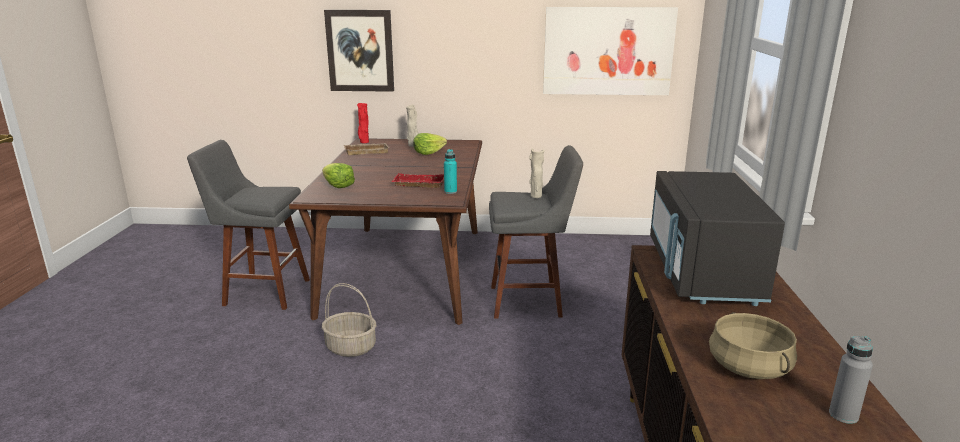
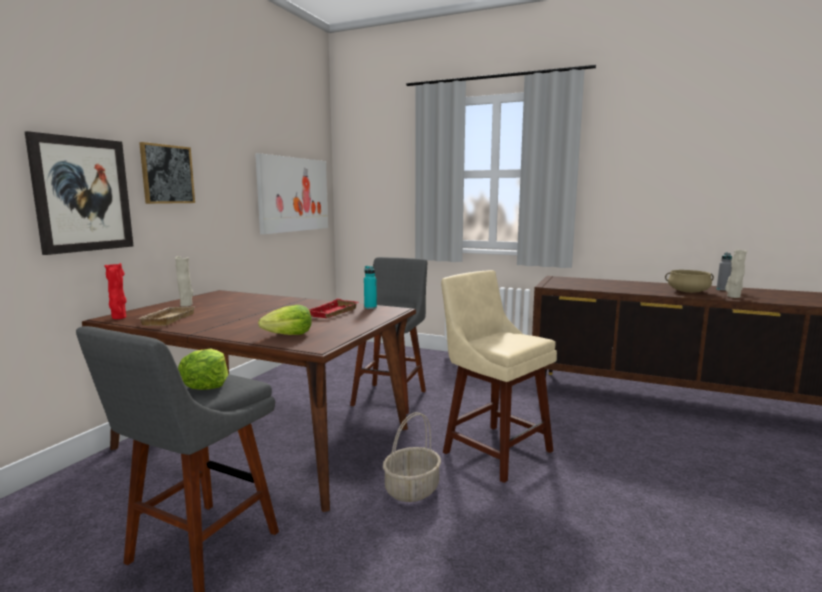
camera: 70 degrees left, 10 degrees down
(428, 152) = (228, 303): lettuce -> lettuce (206, 384)
(432, 33) = (167, 174): none -> picture
(443, 379) = (493, 449): none -> beige chair
(536, 196) = (383, 301): beige vase -> beige vase (732, 297)
(702, 273) = (580, 284): black microwave -> none

